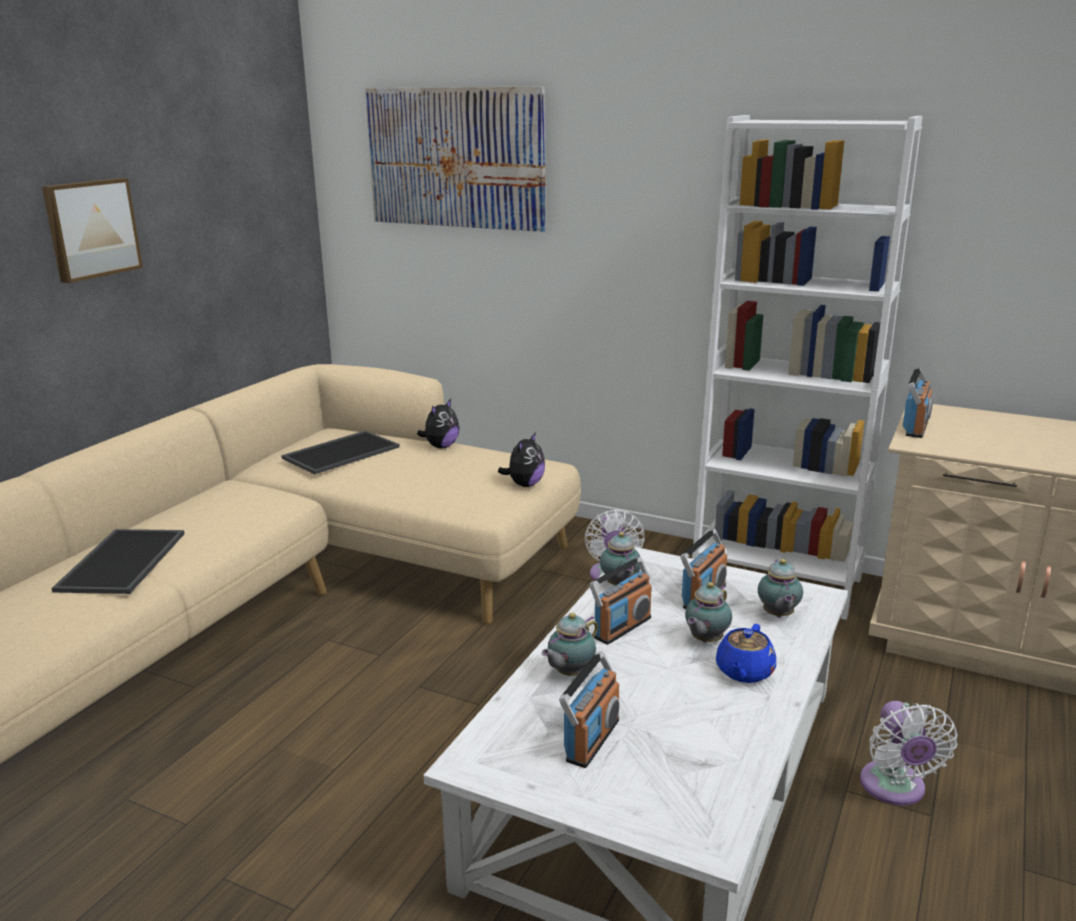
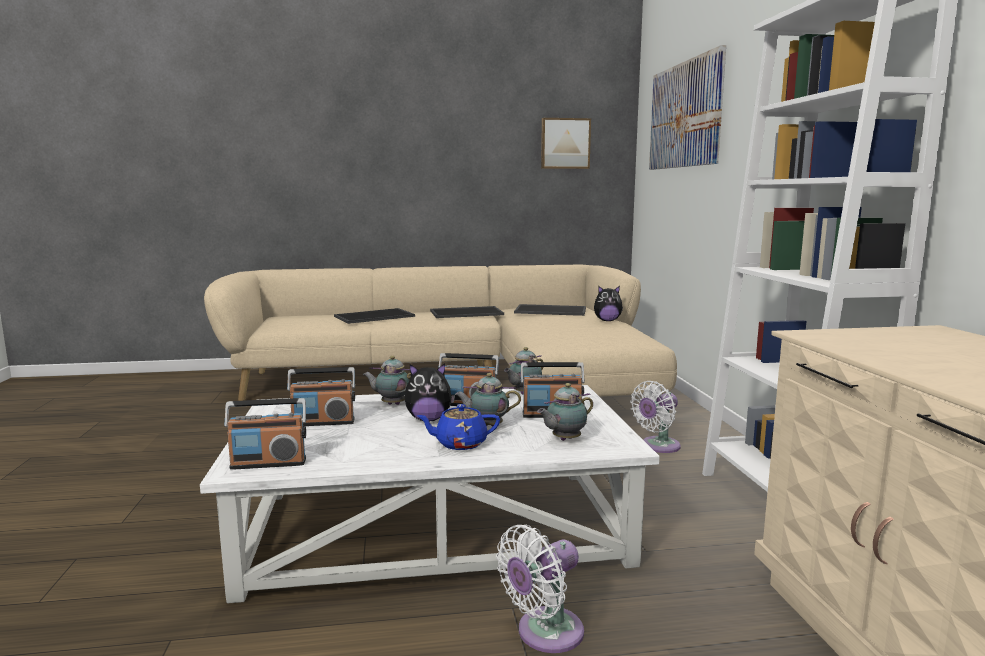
camera: 55 degrees right, 10 degrees down
(91, 228) = (449, 153): picture -> picture (565, 143)
(233, 496) = (467, 312): none -> tray
(525, 484) = (603, 344): plush toy -> plush toy (428, 419)
(915, 427) = (859, 331): radio -> radio (268, 463)

